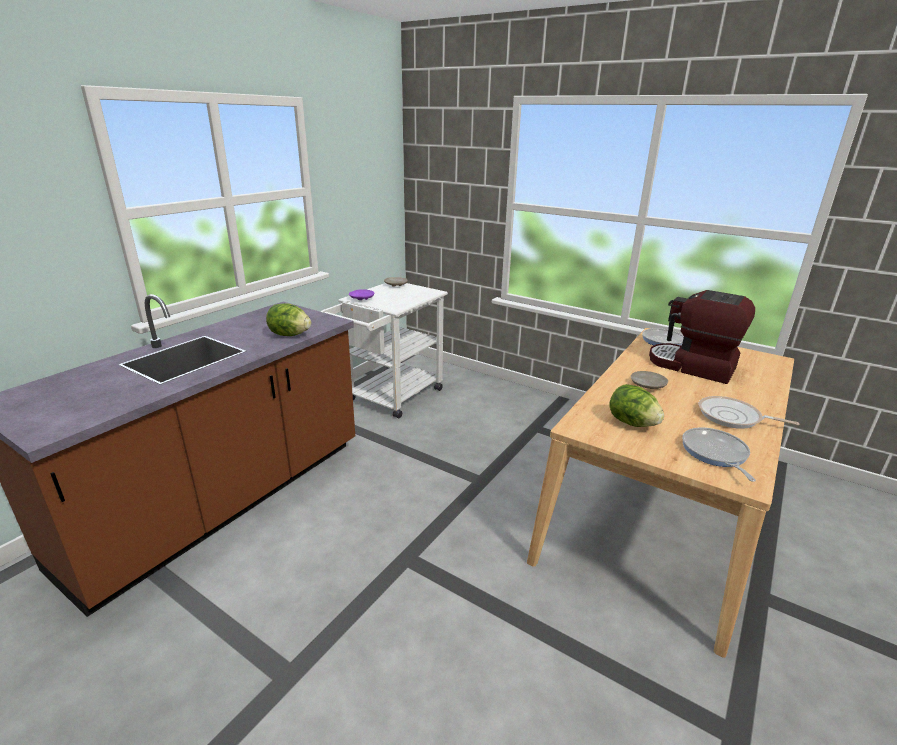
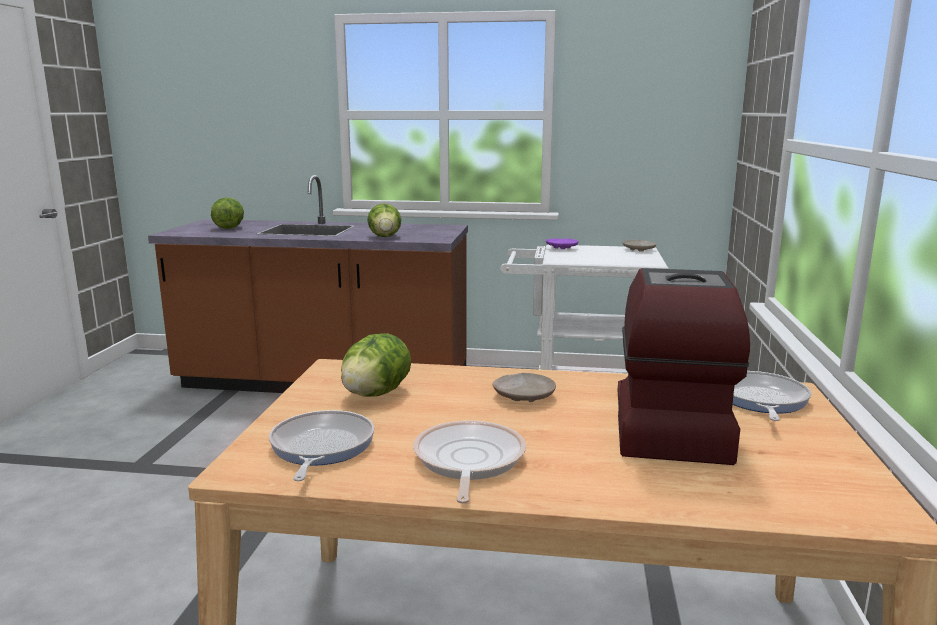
camera: 65 degrees right, 10 degrees down
(85, 394) = (229, 228): none -> lettuce
(715, 453) = (320, 448): frying pan -> frying pan turned 60 degrees counterclockwise

